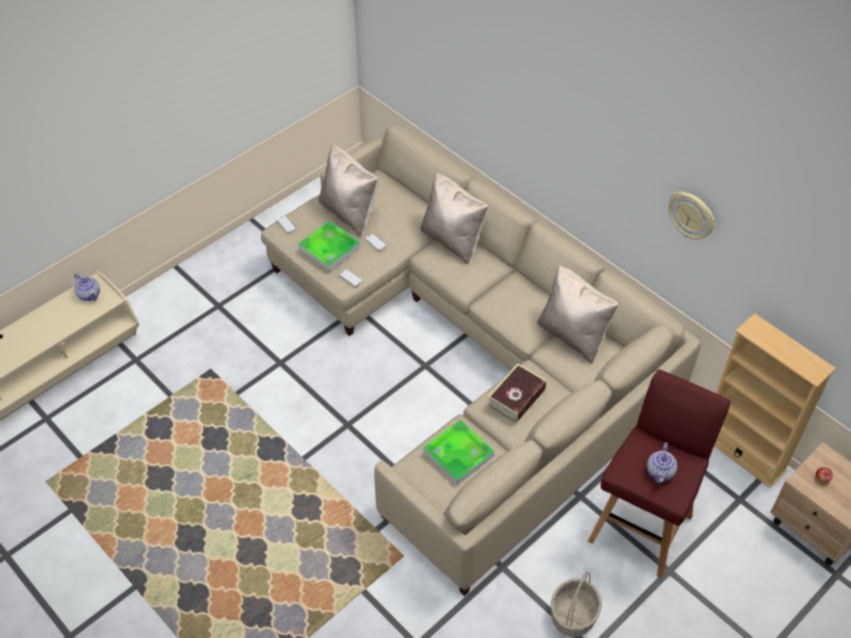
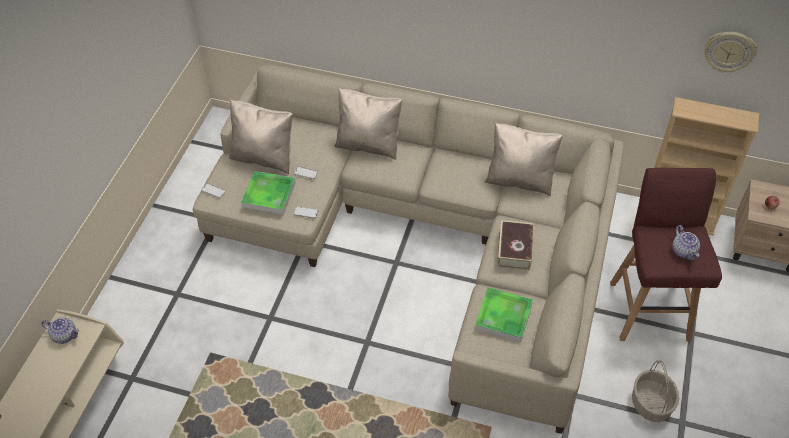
camera: 30 degrees left, 0 degrees up
(691, 215) = (600, 36): wall clock -> wall clock (729, 51)

